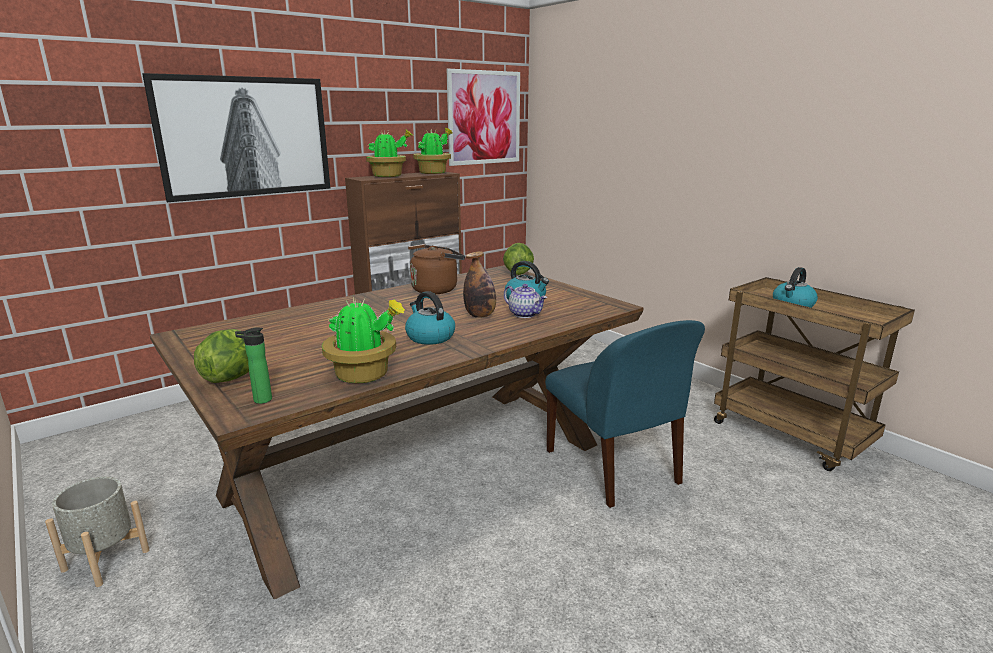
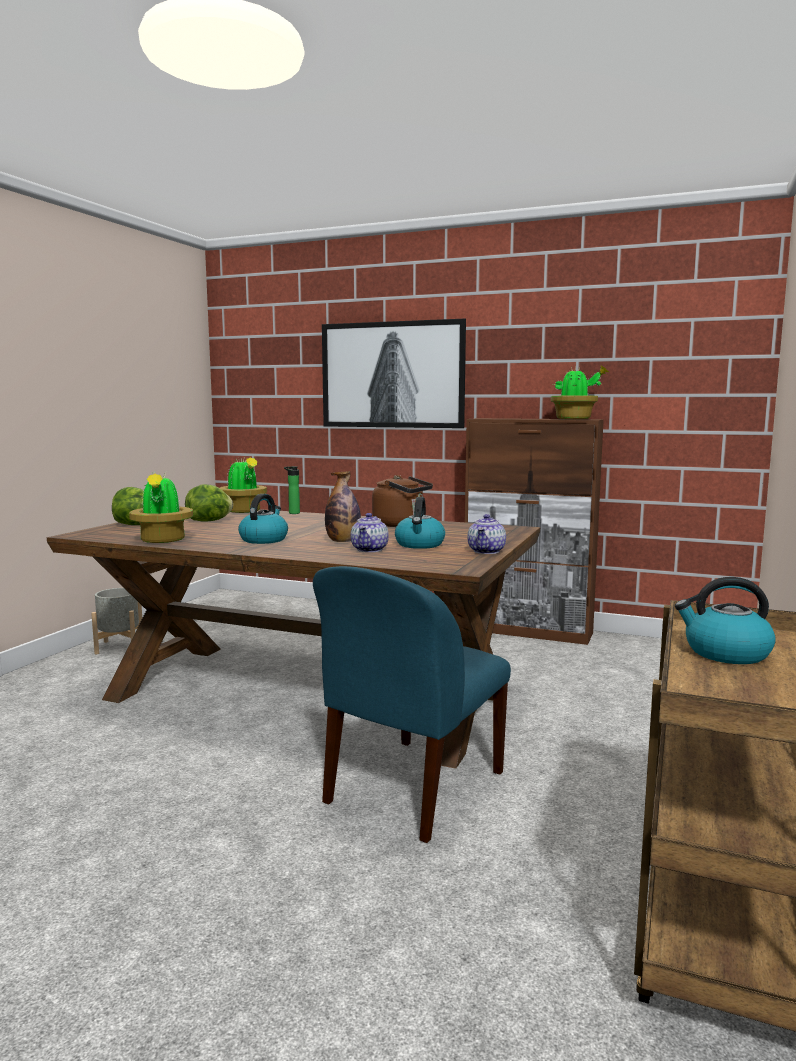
camera: 60 degrees right, 10 degrees down
(259, 400) = (102, 533): bottle -> bottle (293, 513)
(389, 176) = (514, 418): potted plant -> potted plant (244, 511)
(484, 118) = (688, 353): picture -> none
(517, 273) = (514, 533): lettuce -> lettuce (209, 521)
(571, 291) = (487, 551): none -> teapot

